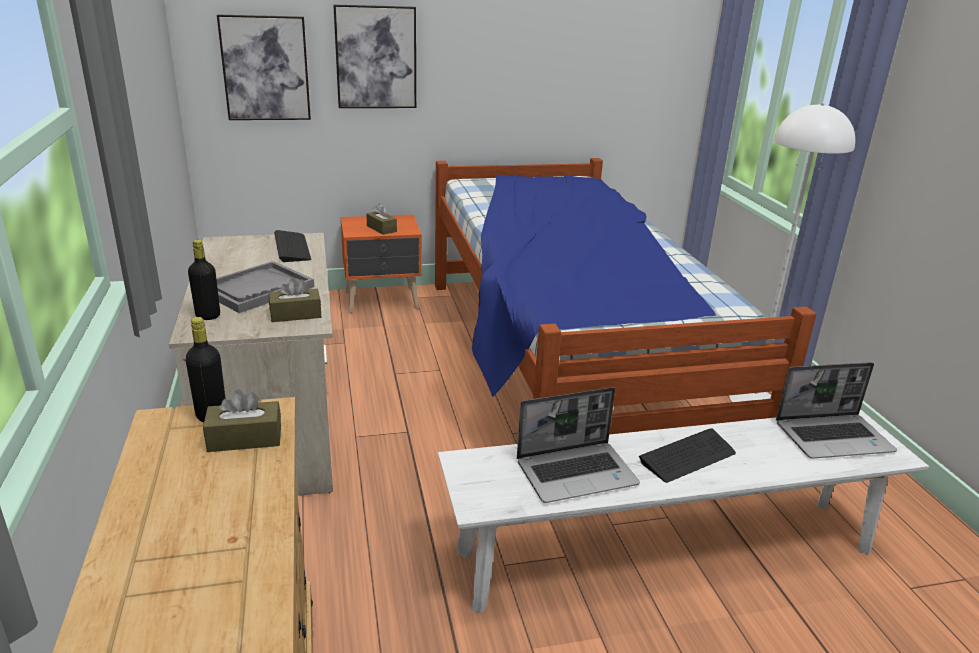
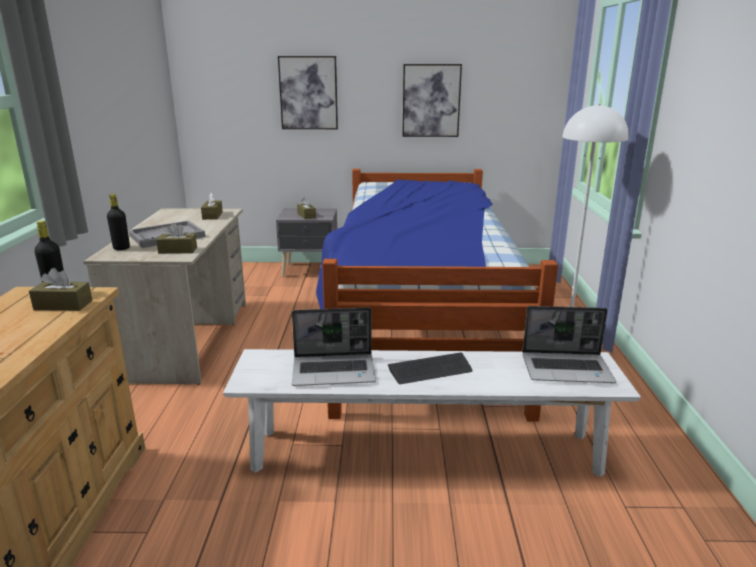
camera: 15 degrees right, 5 degrees down
(265, 68) = (232, 101): picture -> picture (431, 100)
(292, 247) = (212, 215): keyboard -> brown tissue box
(383, 301) = (310, 271): orange nightstand -> grey nightstand

